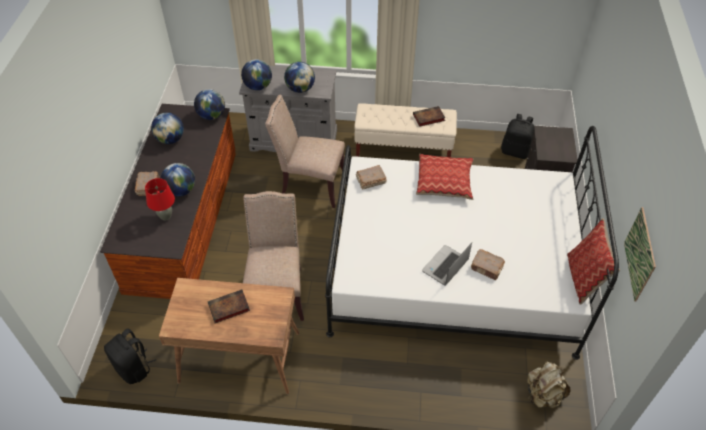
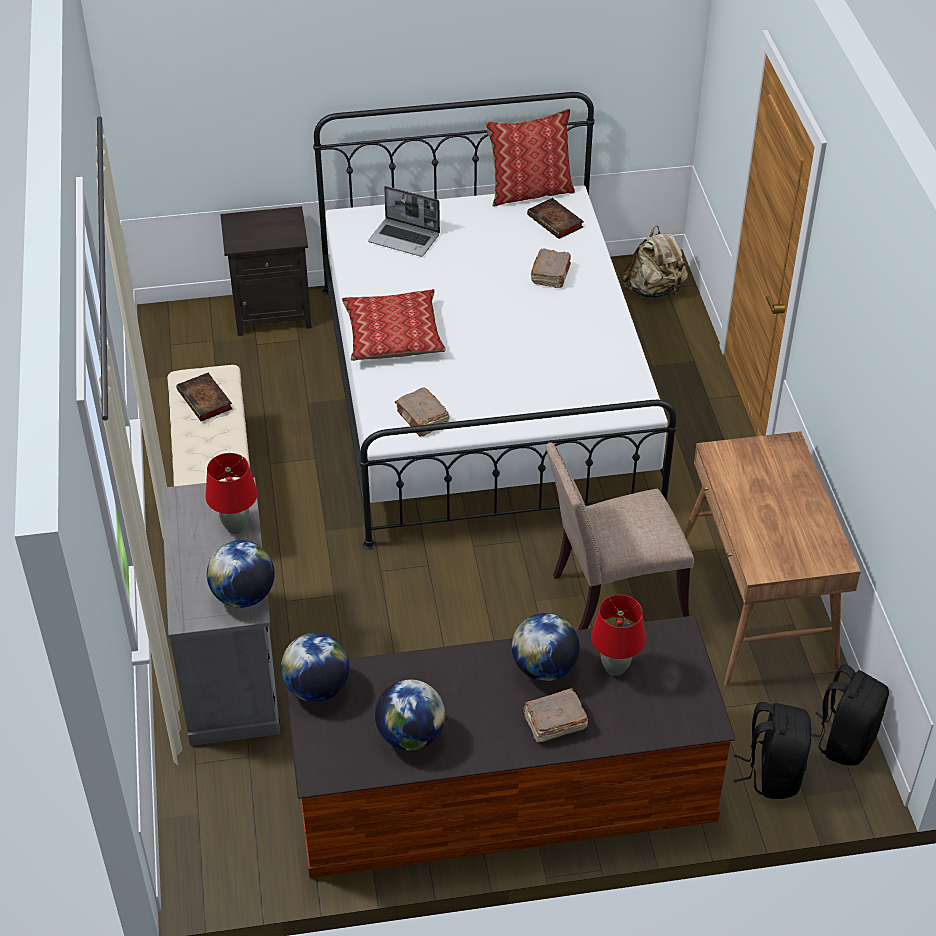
camera: 105 degrees left, 5 degrees down
(228, 308) = (770, 505): book -> book (556, 222)
(300, 89) = (236, 527): globe -> red table lamp
(310, 184) = (350, 608): beige chair -> none
(445, 266) = (566, 314): laptop -> laptop (405, 238)
(515, 151) = (190, 348): black backpack -> black backpack (772, 773)
(639, 254) = (600, 43): picture -> none

